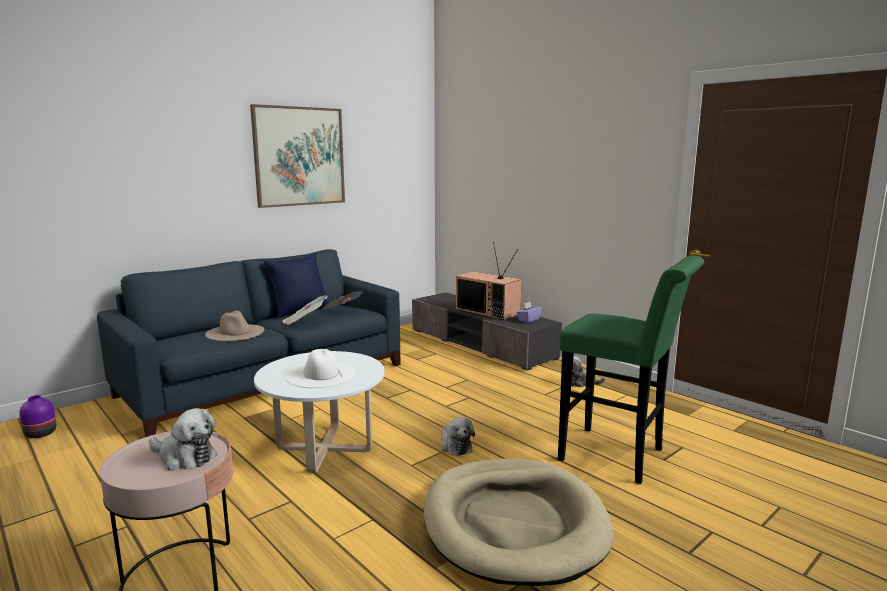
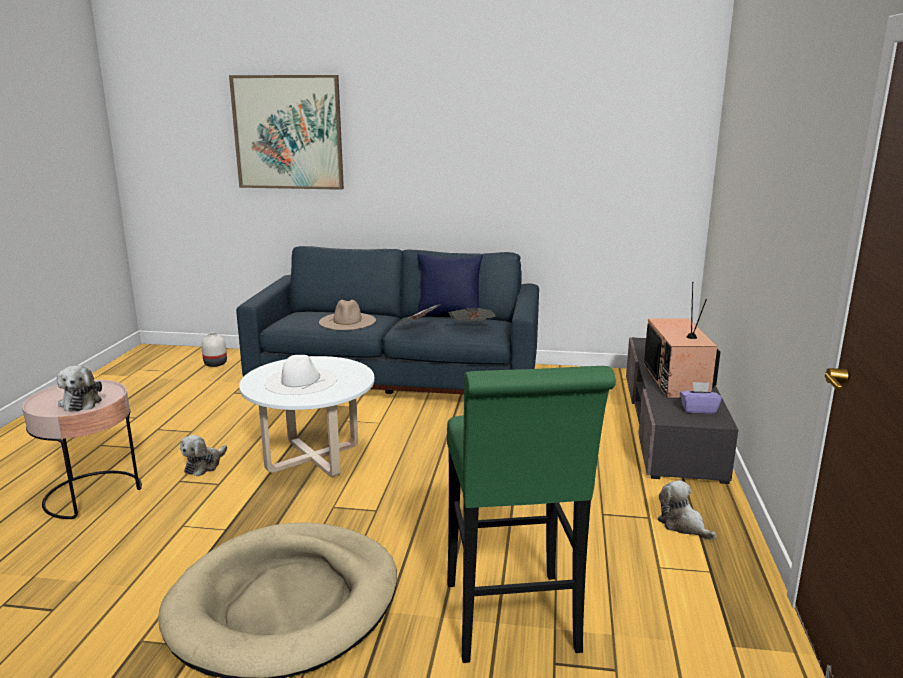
camera: 50 degrees right, 5 degrees up
(40, 433) = (216, 363): purple vase -> white vase
(299, 156) = (496, 138): picture -> picture (288, 132)
(455, 446) = (397, 512): plush toy -> plush toy (204, 465)

